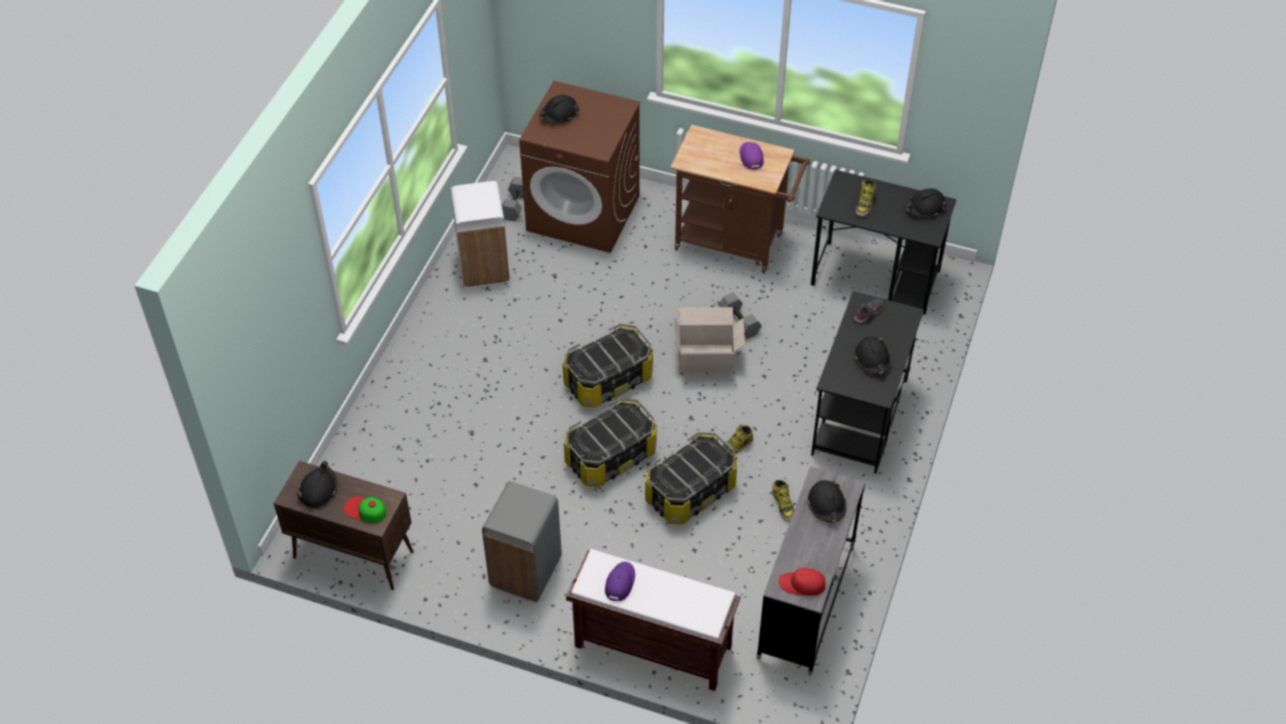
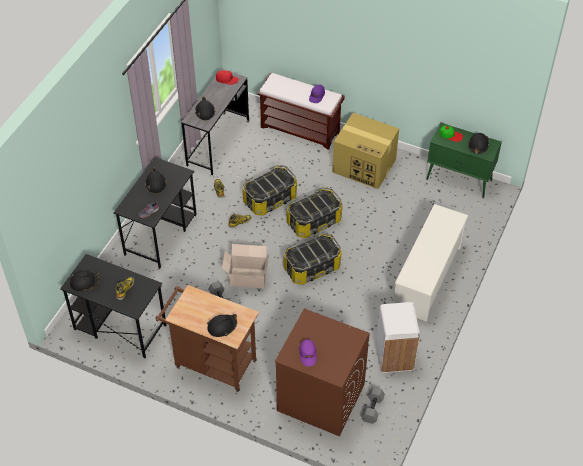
camera: 175 degrees left, 0 degrees up
(352, 555) = (459, 180): brown cabinet -> green cabinet
(427, 376) = (427, 278): none -> white shoe rack
(524, 572) = (365, 166): grey trash can -> cardboard box
(559, 114) = (338, 352): black hard hat -> black hard hat (222, 327)
(751, 157) = (198, 315): purple cap -> purple cap (308, 354)

